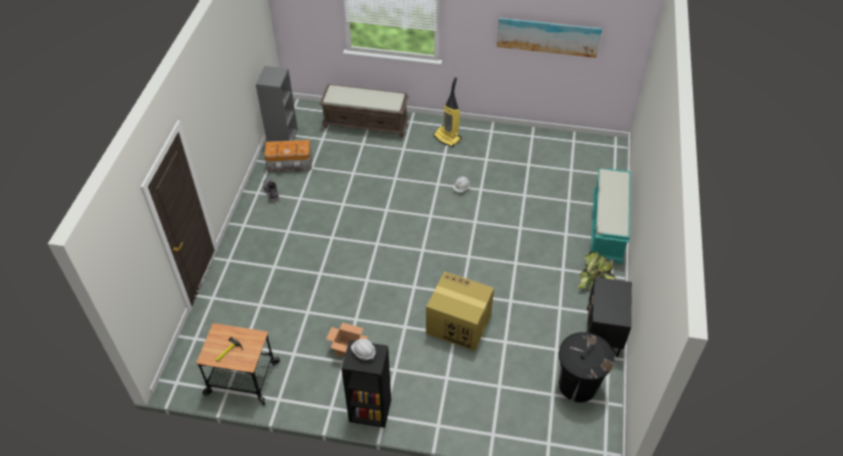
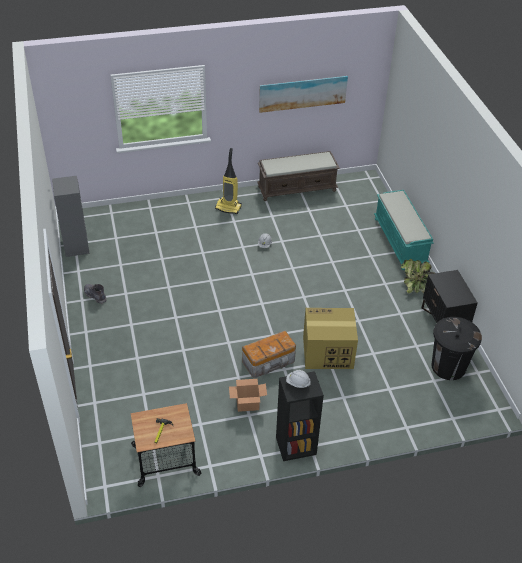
camera: 25 degrees left, 5 degrees down
(290, 164) = (98, 267): storage box -> storage box (269, 361)
(366, 124) = (149, 214): brown bench -> brown bench (297, 188)

